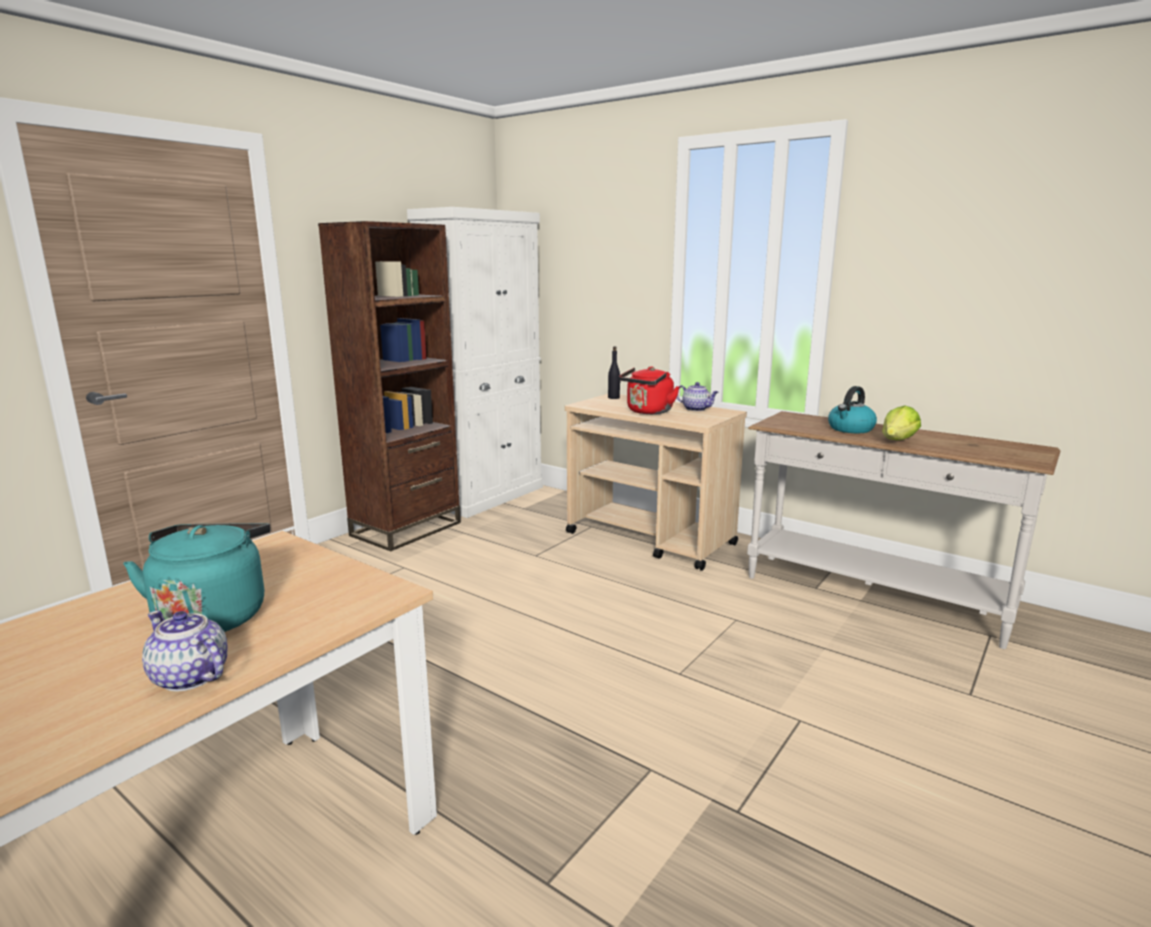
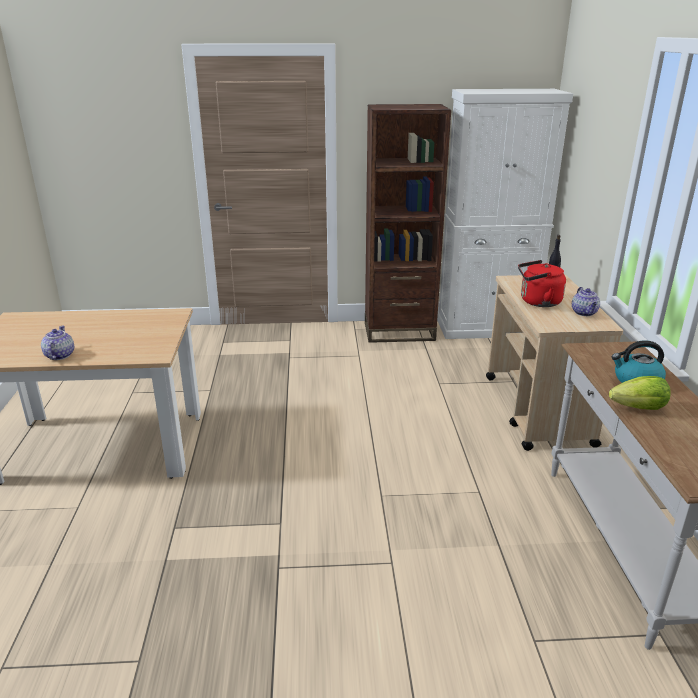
camera: 50 degrees right, 10 degrees up
(213, 615) = (104, 336): turquoise kettle -> none

